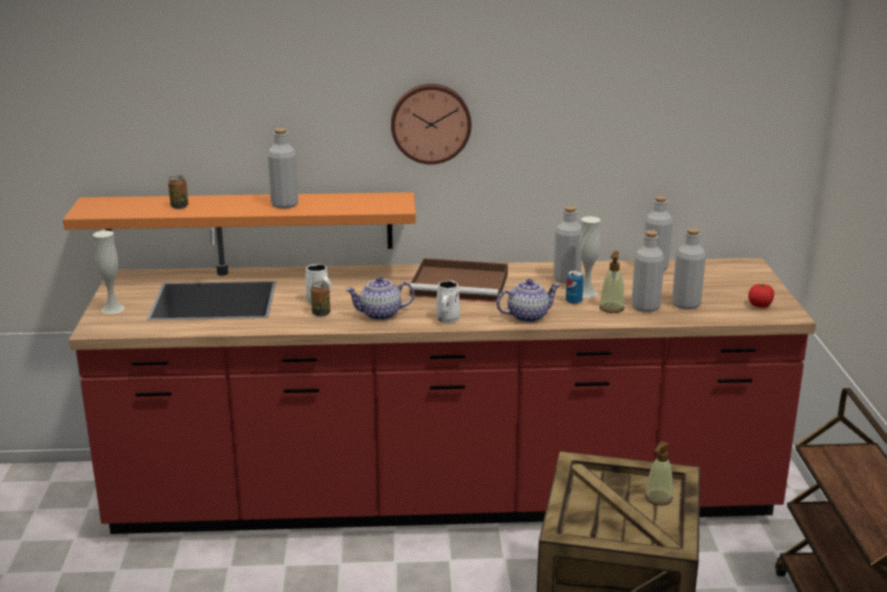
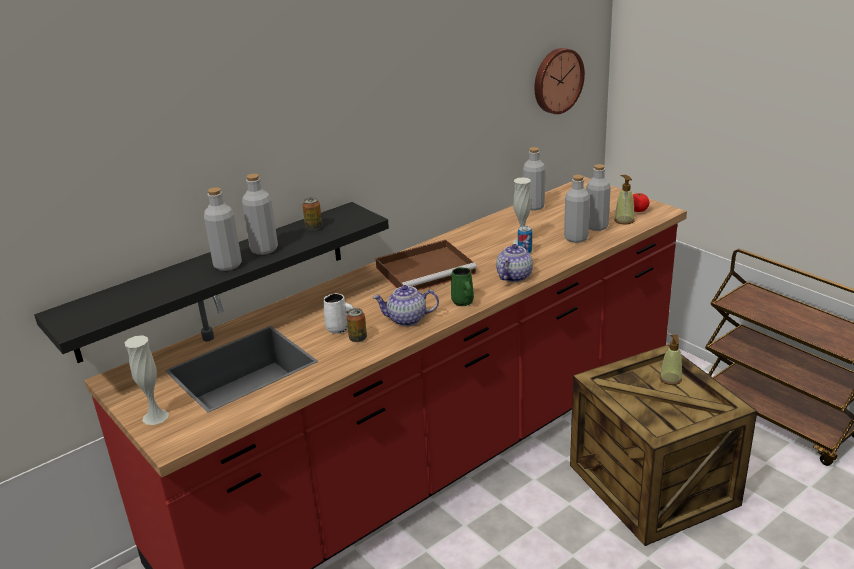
camera: 35 degrees left, 5 degrees up
(179, 206) = (165, 286): can -> can (314, 227)
(249, 222) = (215, 279): orange shelf -> black shelf
(380, 314) = (406, 319): teapot -> teapot turned 45 degrees clockwise
(430, 123) = (359, 133): wall clock -> wall clock (556, 80)
(447, 319) = (463, 302): white mug -> green mug
(566, 279) = (492, 237): grey bottle -> grey bottle (227, 265)
(611, 308) = (557, 247): soap dispenser -> soap dispenser (624, 220)

